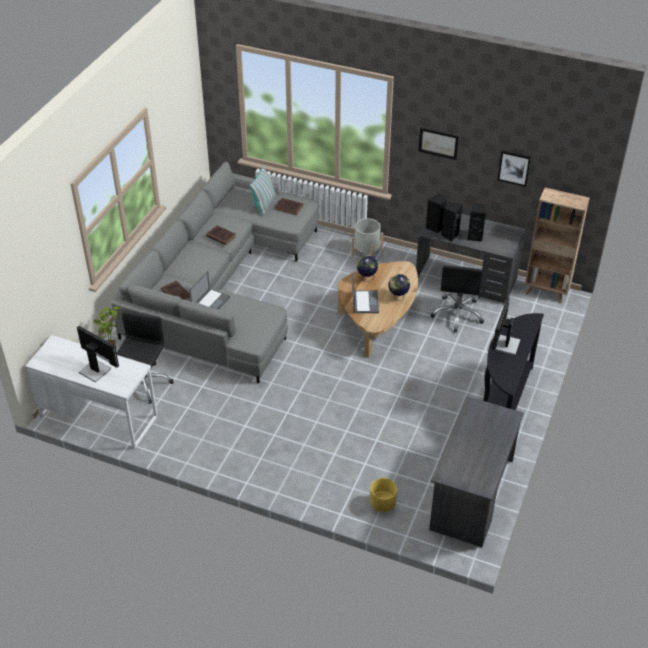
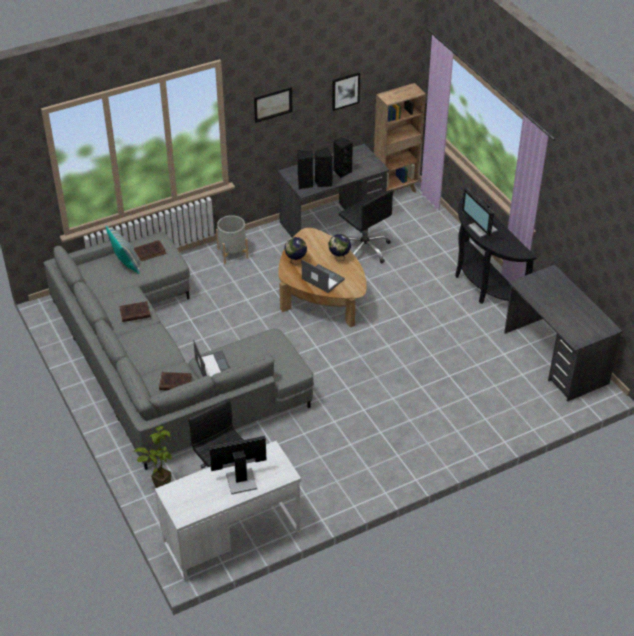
camera: 50 degrees left, 0 degrees up
(382, 504) = (517, 411): yellow planter -> none

